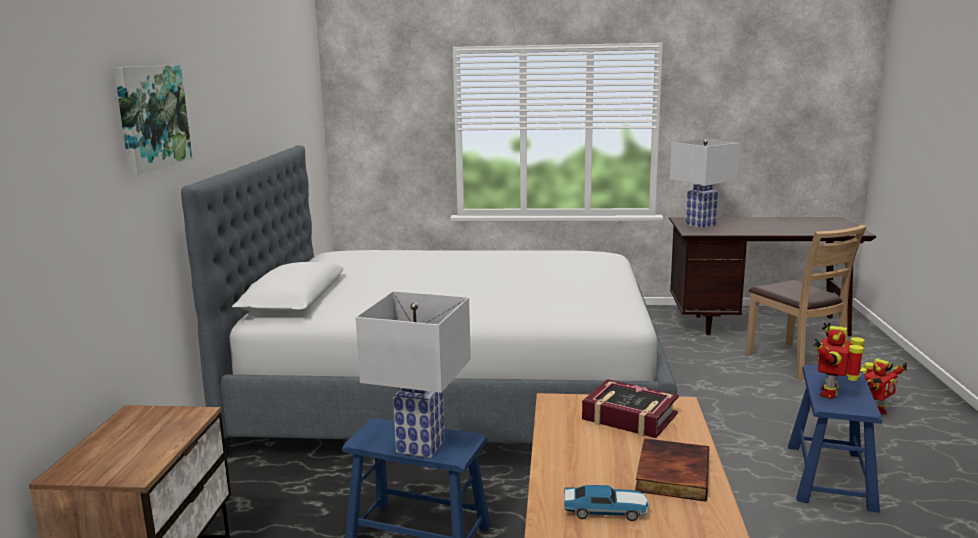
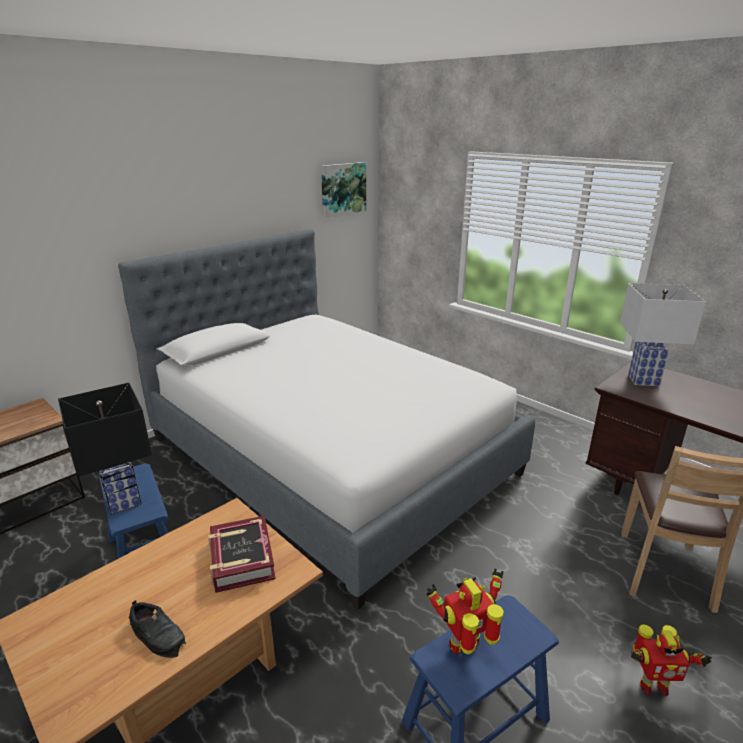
camera: 40 degrees right, 10 degrees up
(151, 117) = (91, 213): picture -> picture (343, 189)
(419, 446) = (122, 501): white table lamp -> black table lamp
(606, 510) = (67, 634): toy car -> none
(670, 473) = (158, 634): book -> black shoe

